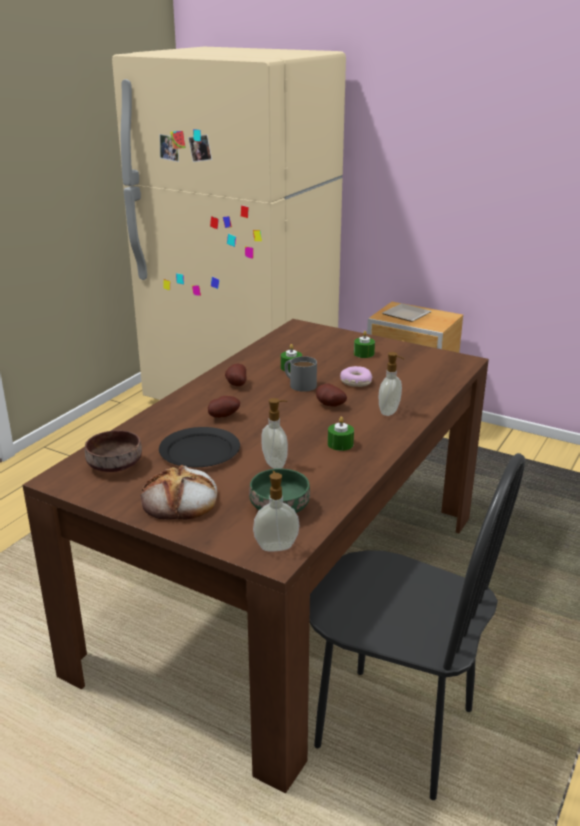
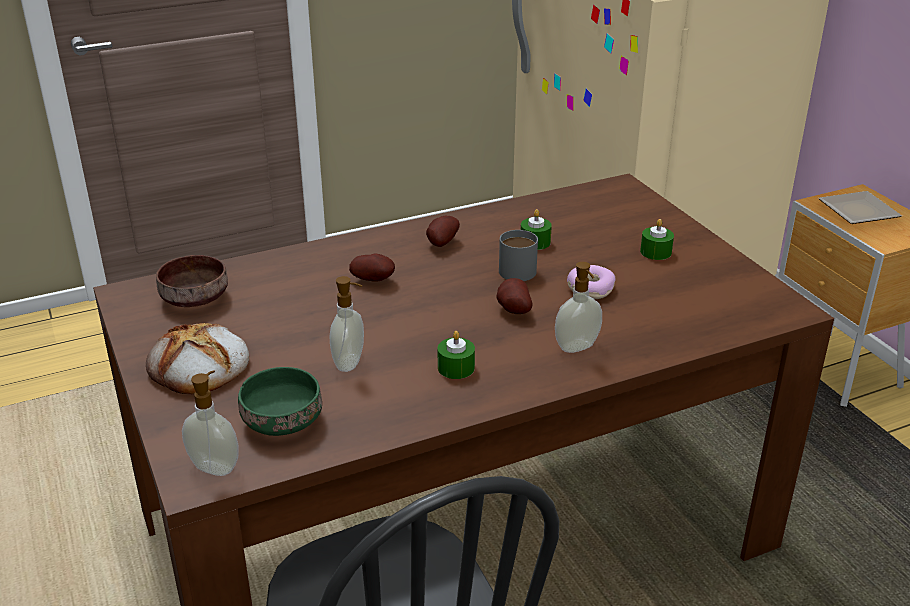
camera: 35 degrees right, 5 degrees up
(199, 451) = (292, 314): black plate -> none

